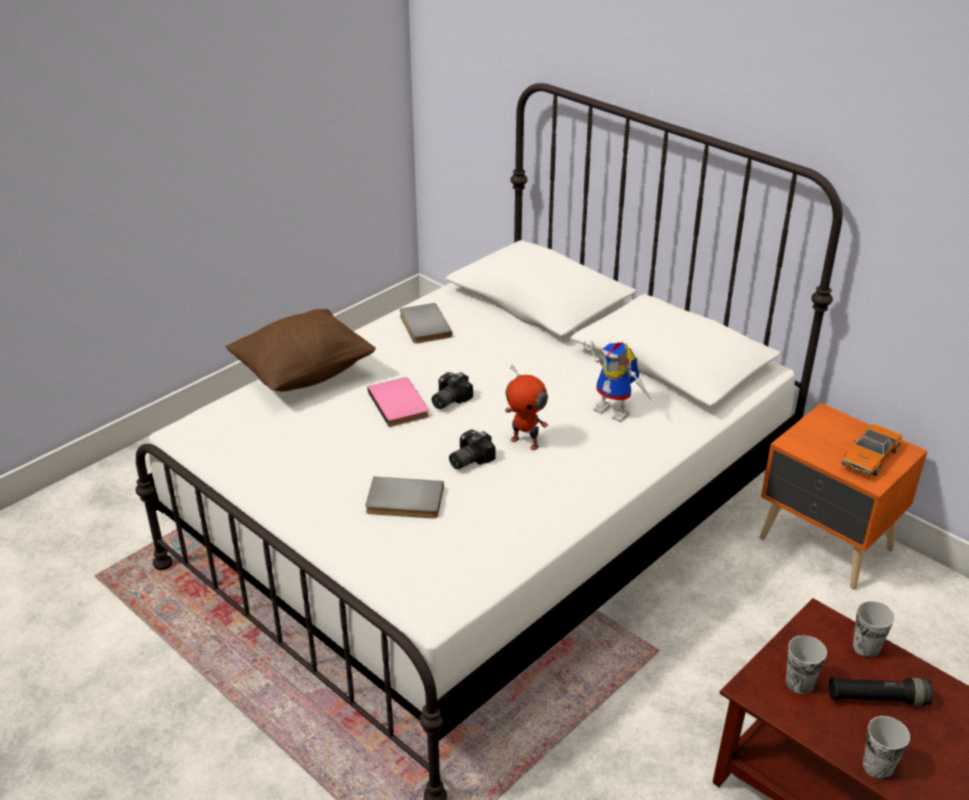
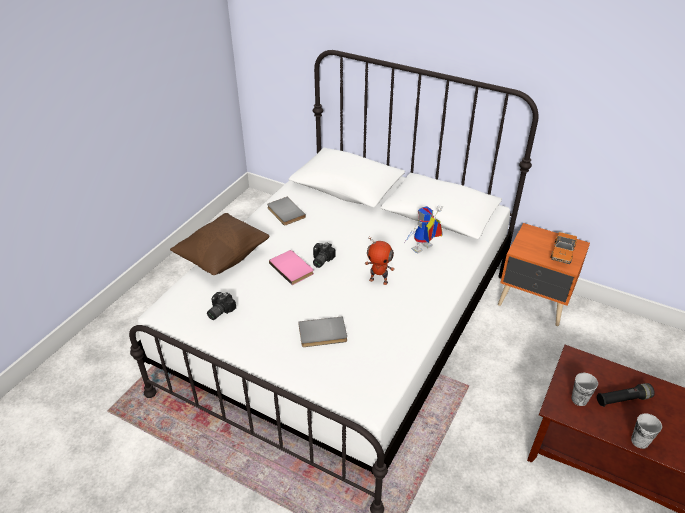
camera: 15 degrees left, 5 degrees up
(468, 459) = (349, 298): camera -> camera (219, 311)
(616, 410) = (422, 250): toy robot -> toy robot turned 120 degrees clockwise
(866, 648) = (604, 369): cup -> none

